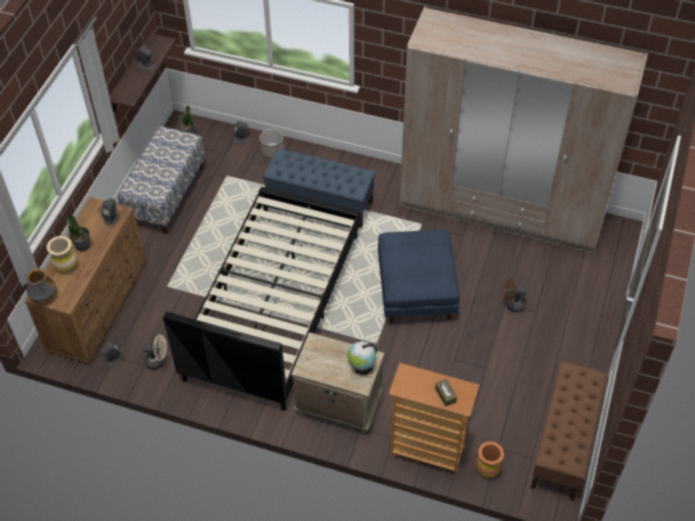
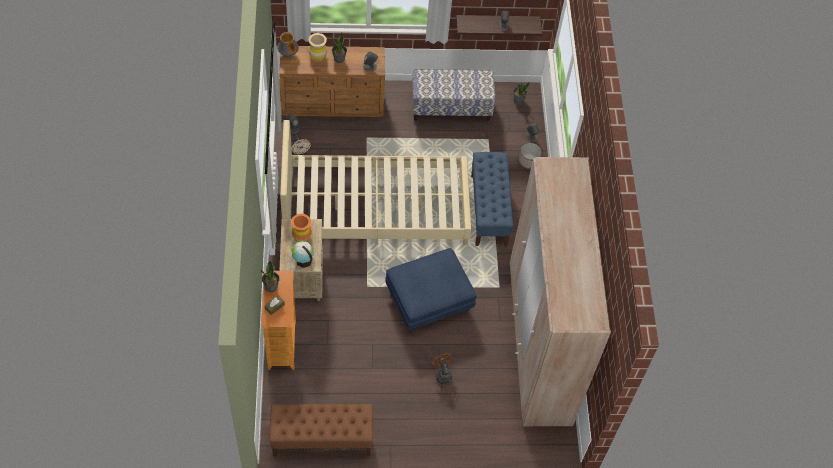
camera: 65 degrees right, 5 degrees up
(273, 305) = (376, 209): black bed -> beige bed
(415, 391) = (271, 286): none -> potted plant
(487, 469) = (281, 390): orange vase -> orange vase (301, 236)

